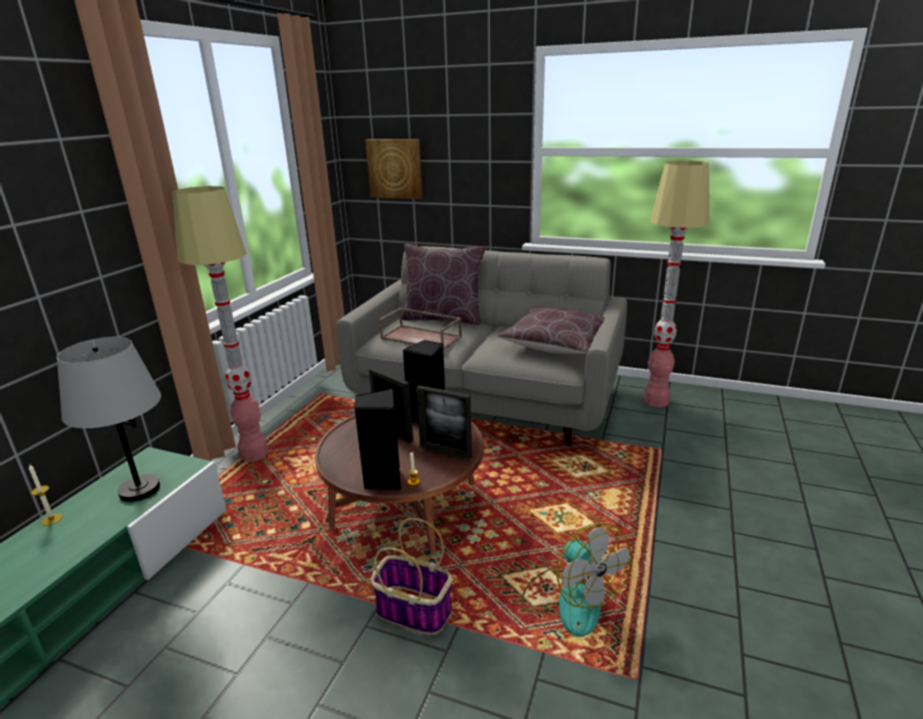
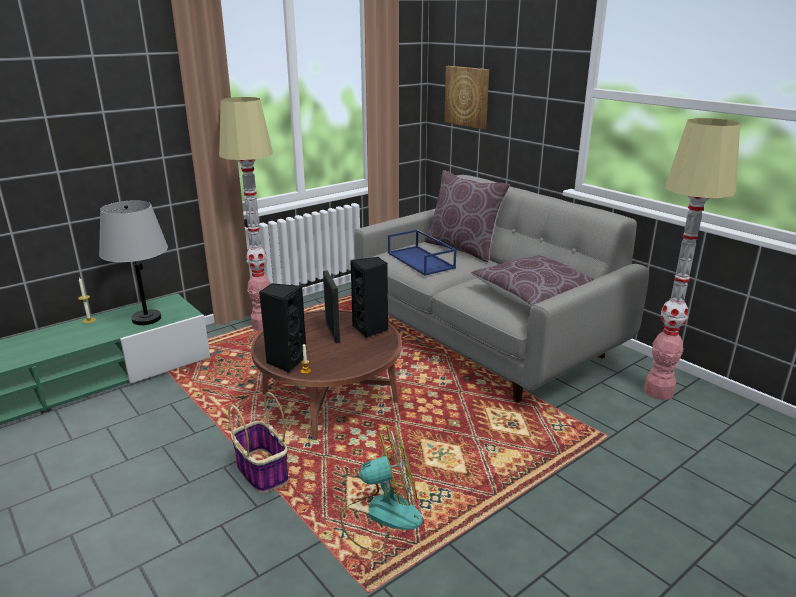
camera: 30 degrees right, 0 degrees up
(422, 337) = (422, 260): brown tray -> blue tray
(445, 451) = (352, 358): picture frame -> none
(570, 599) = (381, 516): fan -> fan turned 105 degrees counterclockwise

